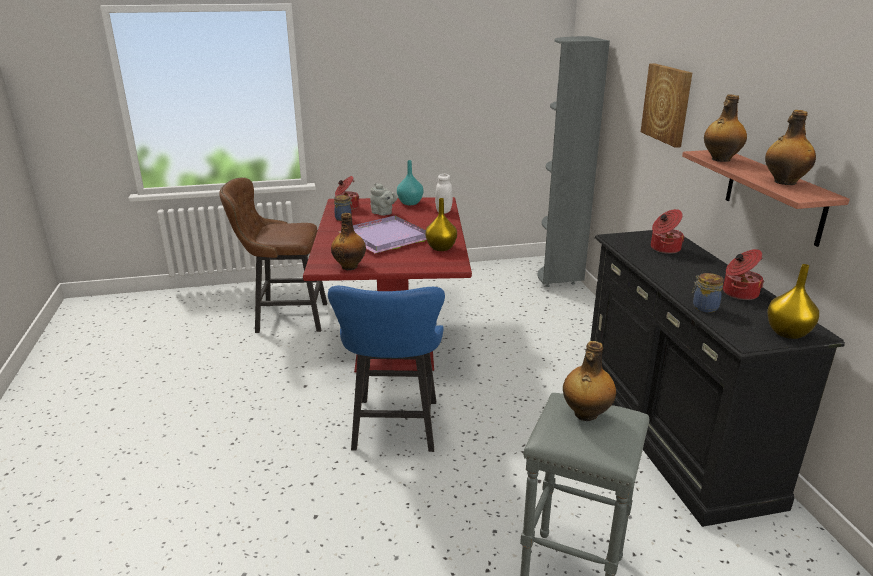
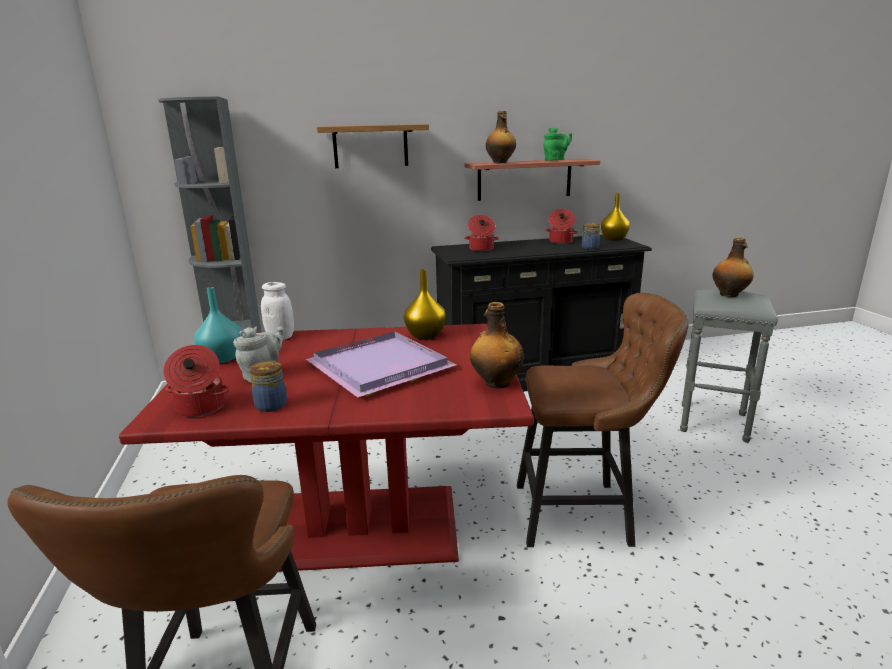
camera: 90 degrees left, 5 degrees down
(394, 433) = (588, 513): blue stool -> brown stool
(667, 104) = (370, 146): picture -> shelf
(784, 182) = (556, 160): bottle -> green teapot

